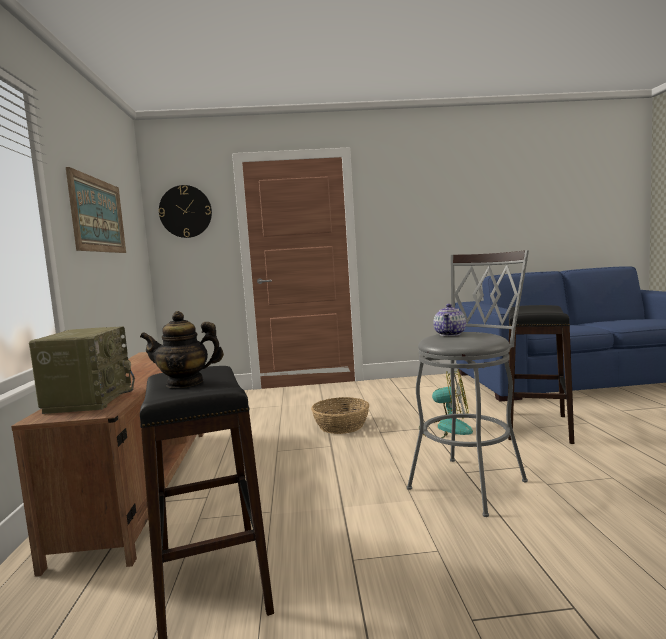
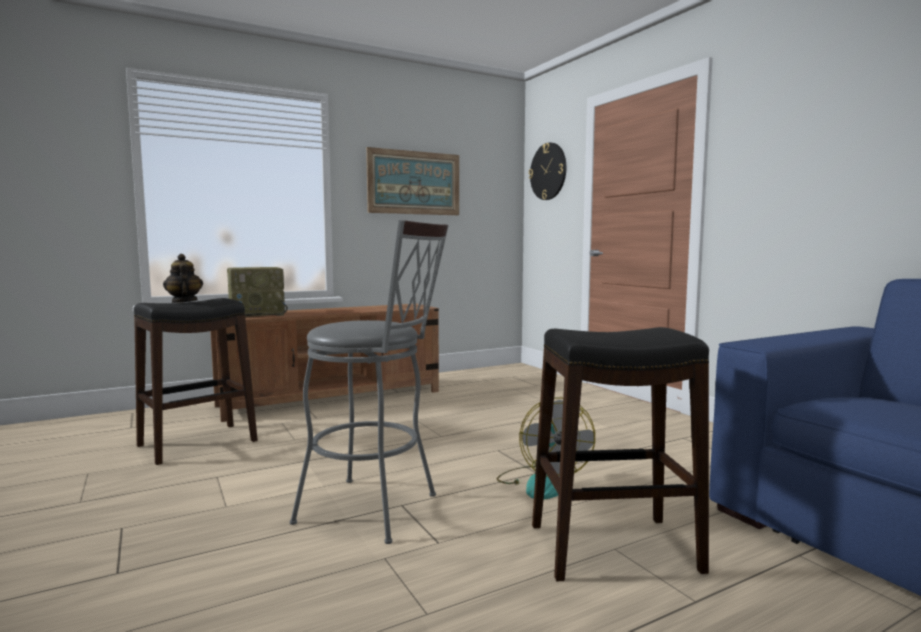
camera: 65 degrees right, 0 degrees up
(341, 426) = (502, 431): basket -> none
(450, 334) = (371, 321): teapot -> none

